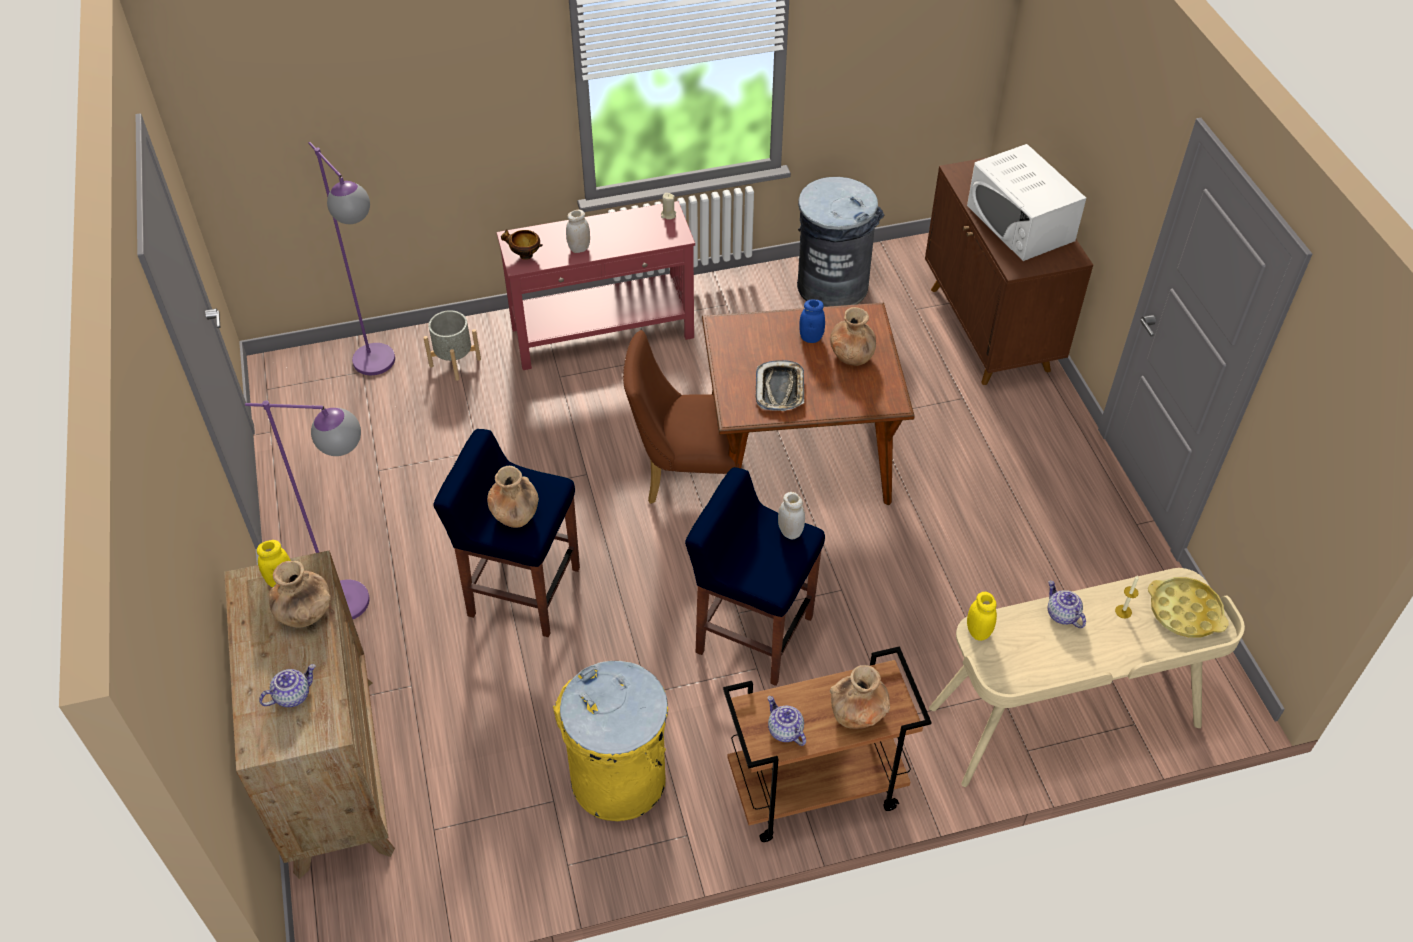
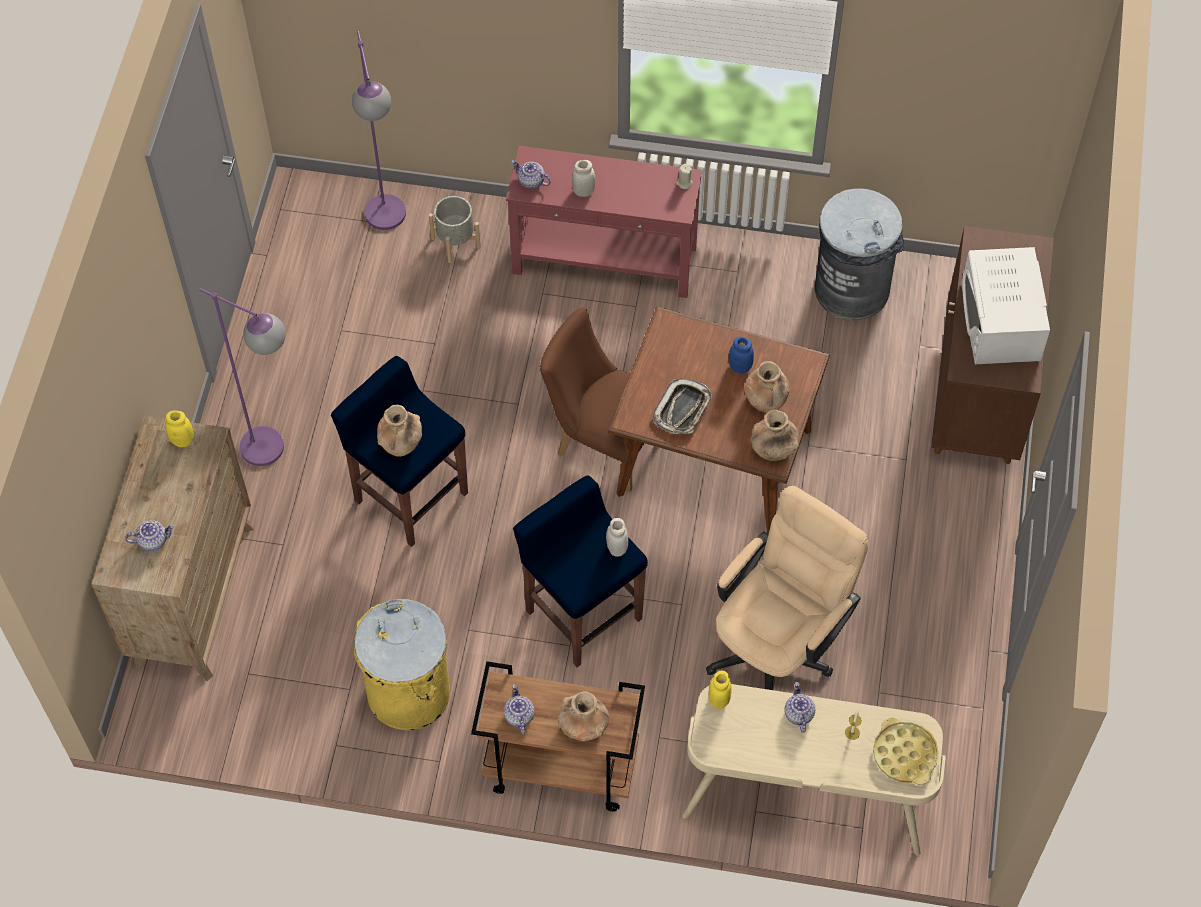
camera: 25 degrees right, 10 degrees up
(305, 613) = (189, 476): brown vase -> brown vase (773, 449)
(524, 255) = (531, 181): bowl -> teapot
(952, 591) = (779, 645): none -> beige office chair

